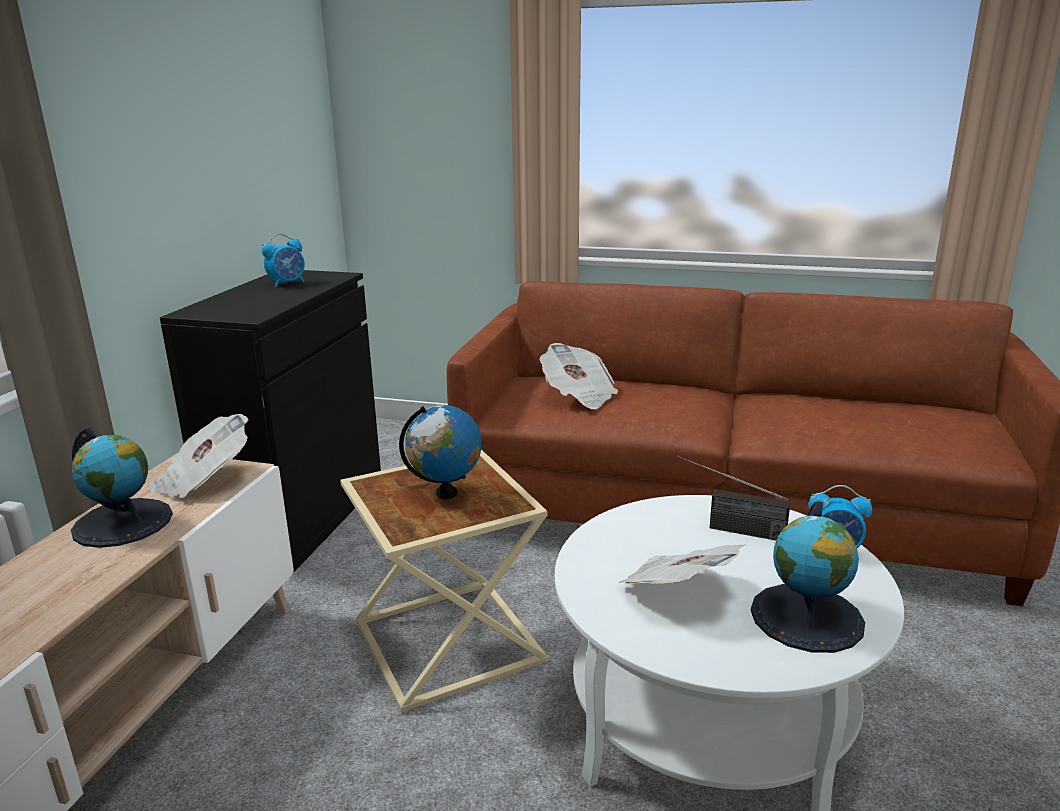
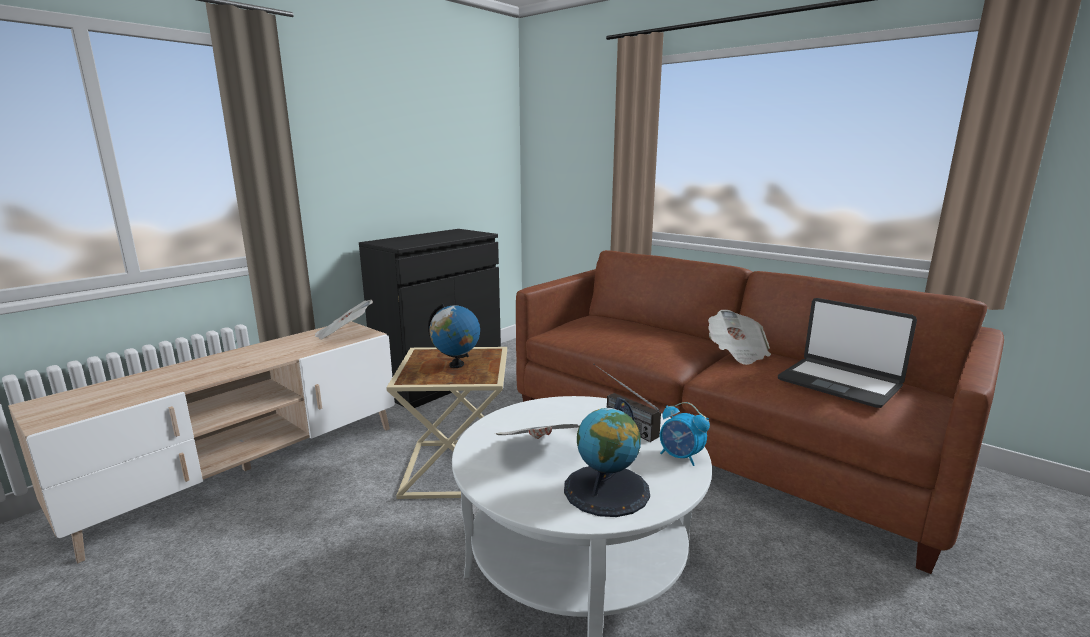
camera: 25 degrees right, 5 degrees down
(123, 522) = (285, 346): globe -> none
(287, 283) = (448, 234): alarm clock -> none
(578, 395) = (606, 328): newspaper -> newspaper (737, 353)
(896, 420) = (839, 383): none -> laptop

